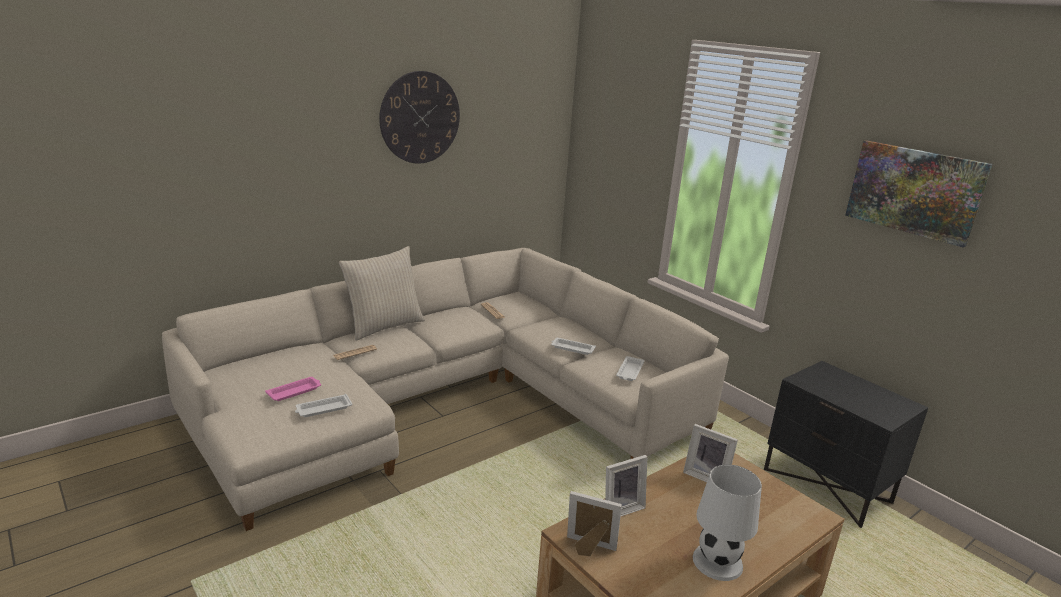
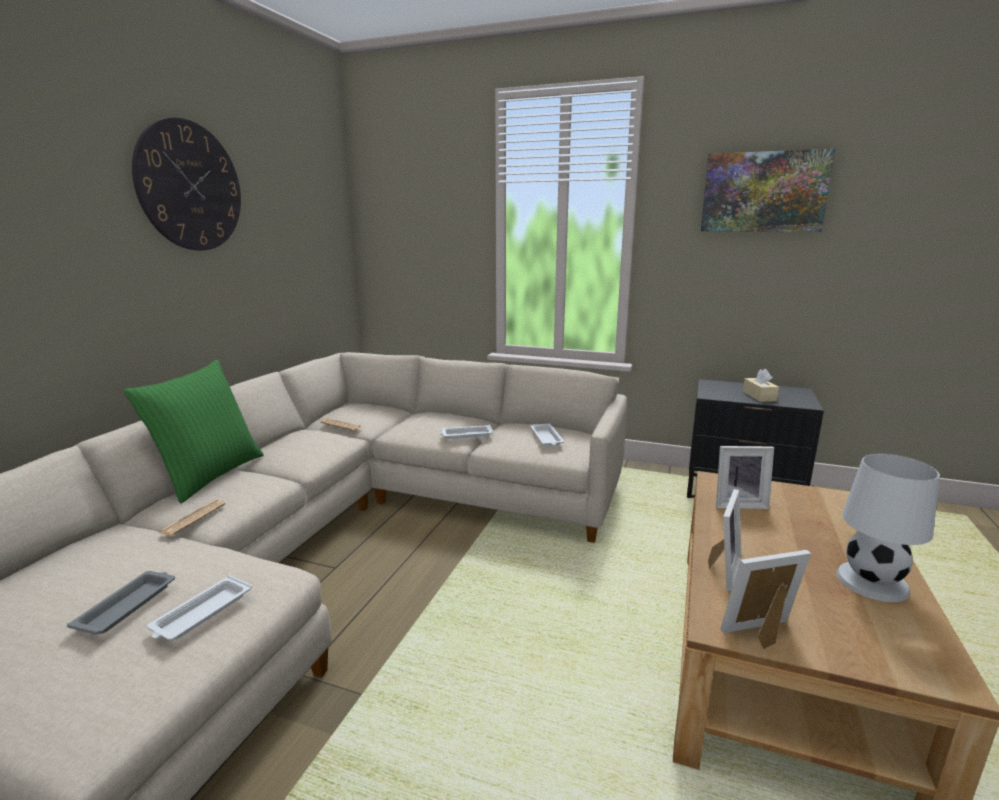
camera: 30 degrees left, 5 degrees down
(295, 391) = (128, 605): pink tray -> grey tray
(384, 326) = (209, 475): beige pillow -> green pillow
(850, 397) = (759, 396): none -> beige tissue box

